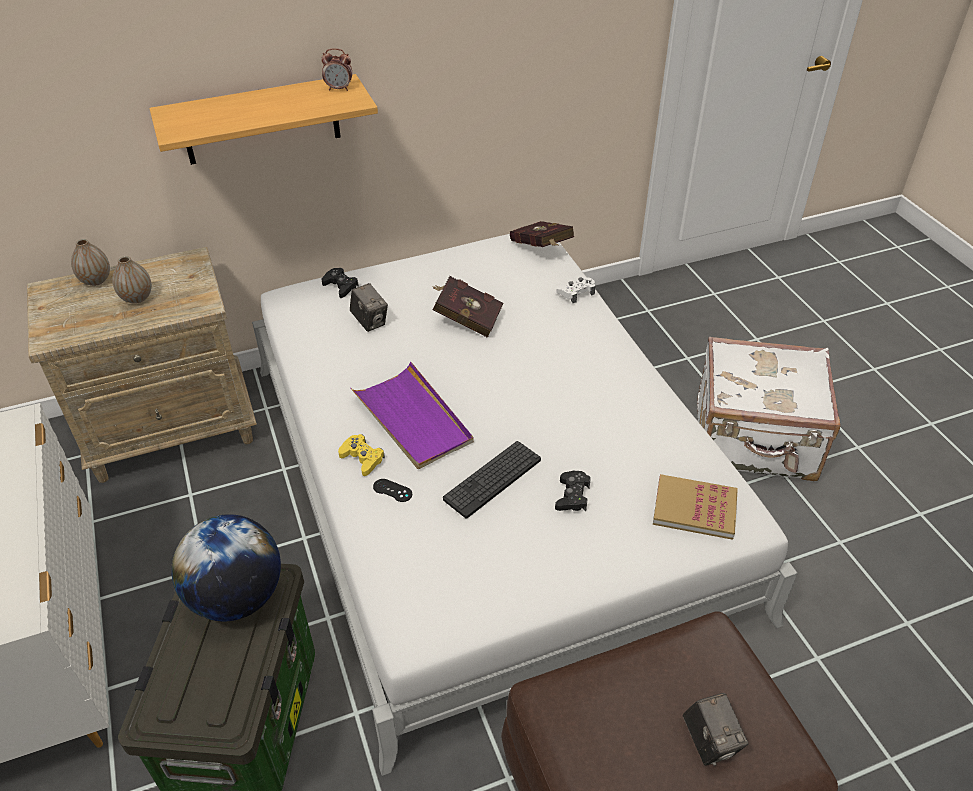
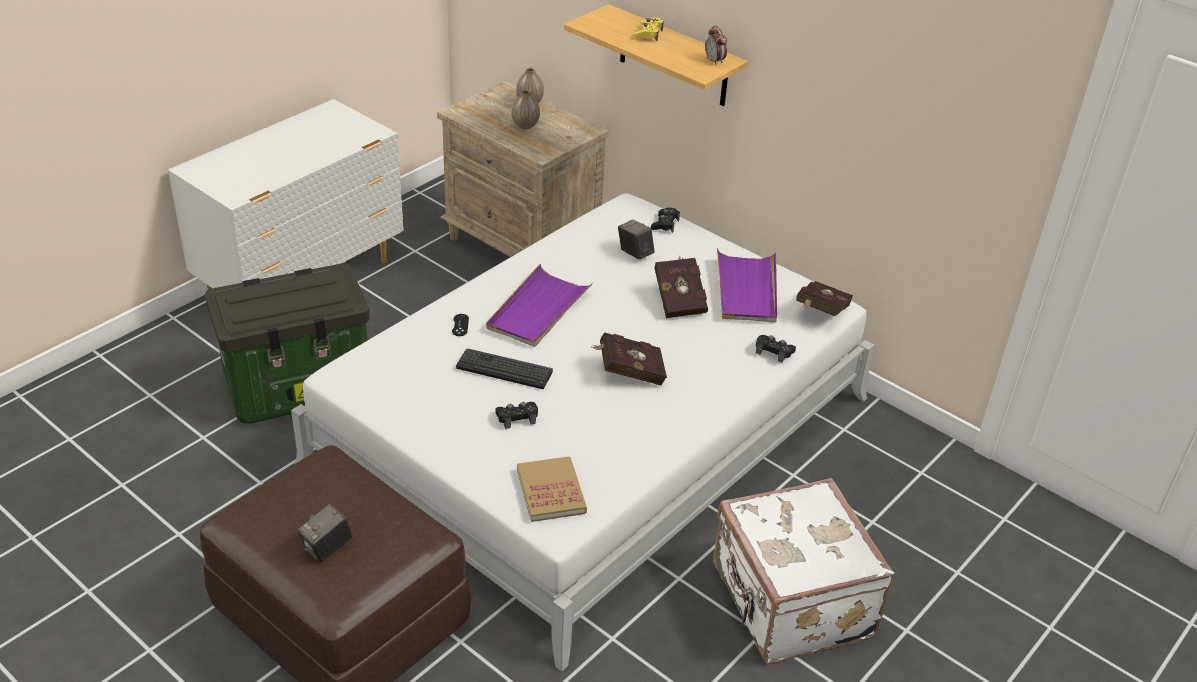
camera: 60 degrees right, 5 degrees down
(237, 597) = (326, 292): globe -> none
(362, 458) = (481, 300): yellow game controller -> yellow game controller (648, 34)
(370, 321) = (635, 253): camera -> camera turned 120 degrees clockwise
(483, 274) = (746, 289): none -> purple tray
(548, 391) = (628, 372): none -> red book
(576, 293) = (774, 351): white game controller -> black game controller

